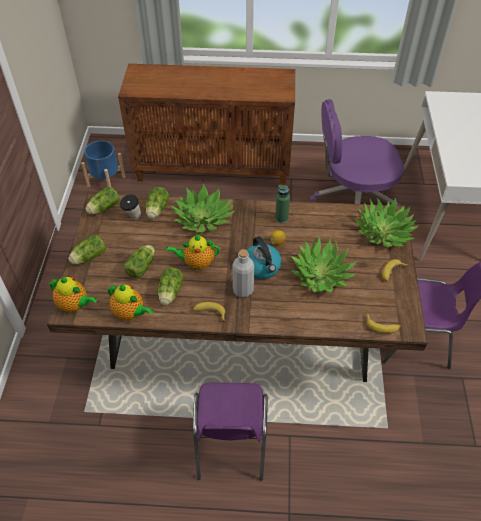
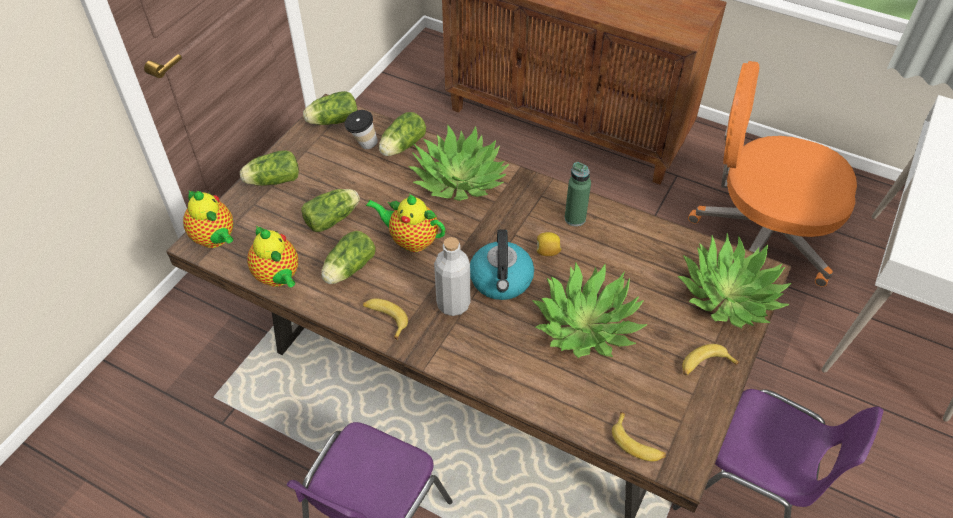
camera: 25 degrees right, 0 degrees up
(106, 181) = (410, 97): blue planter -> none
(352, 199) = (760, 237): purple office chair -> orange office chair

